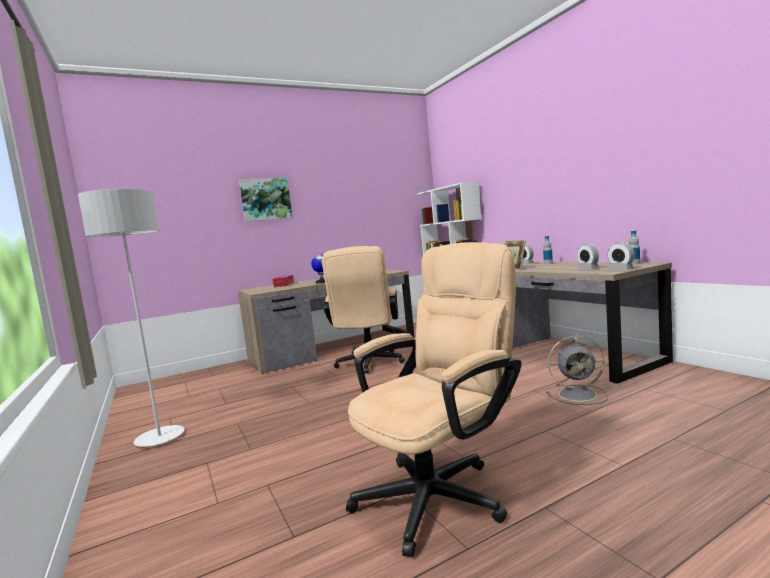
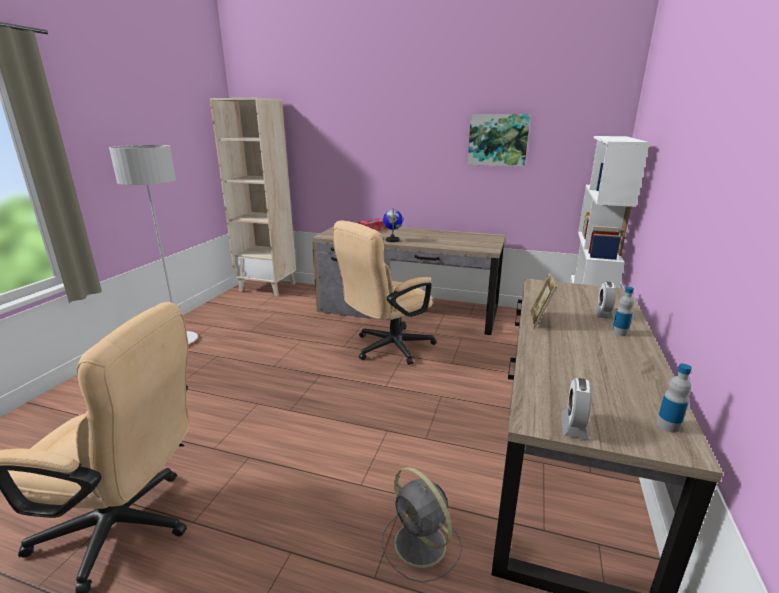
camera: 45 degrees right, 15 degrees up
(161, 384) = (268, 287): none -> beige bookcase
(266, 199) = (380, 129): picture -> picture (498, 140)
(588, 269) = (565, 389): alarm clock -> none

